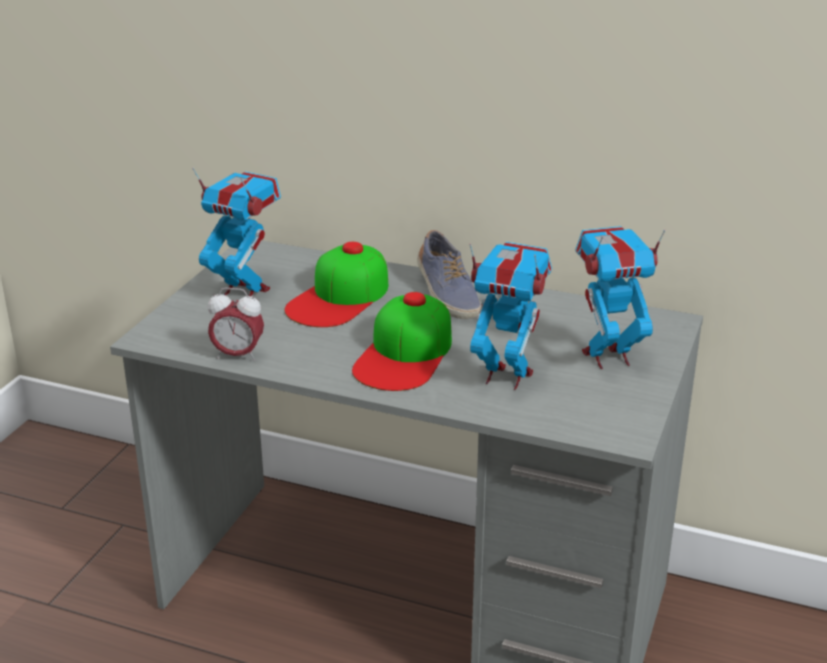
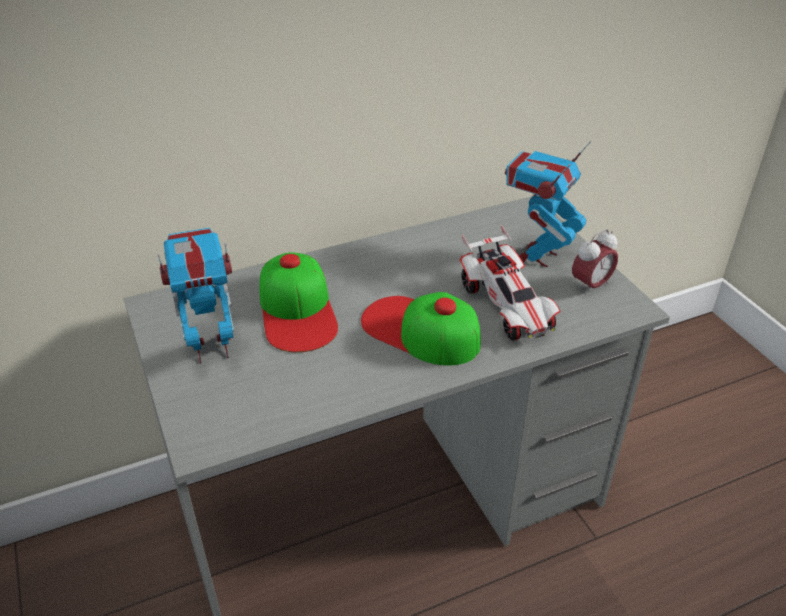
camera: 45 degrees left, 10 degrees up
(238, 355) = (304, 411): alarm clock -> alarm clock (590, 286)
(405, 354) = (420, 330): cap -> cap turned 150 degrees clockwise
(447, 295) = (369, 264): shoe -> none
(506, 376) = (507, 307): toy robot -> toy car

